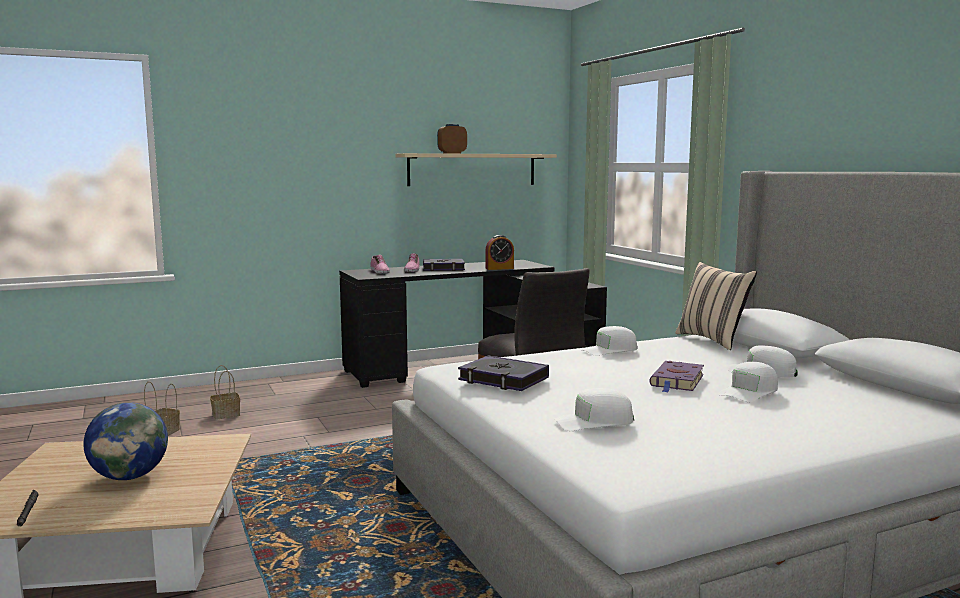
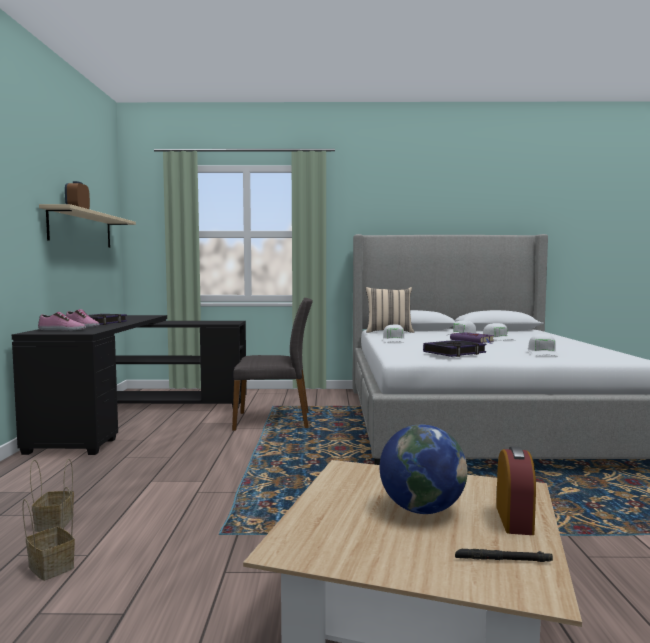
camera: 65 degrees left, 5 degrees down
(499, 268) = (141, 318): alarm clock -> alarm clock (514, 520)

